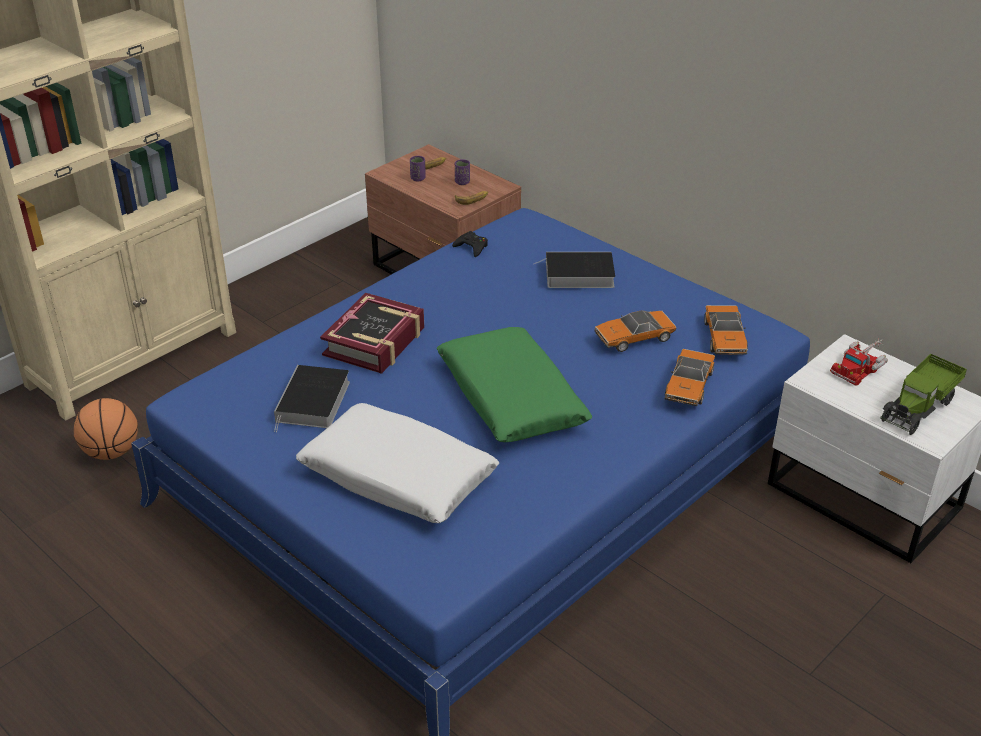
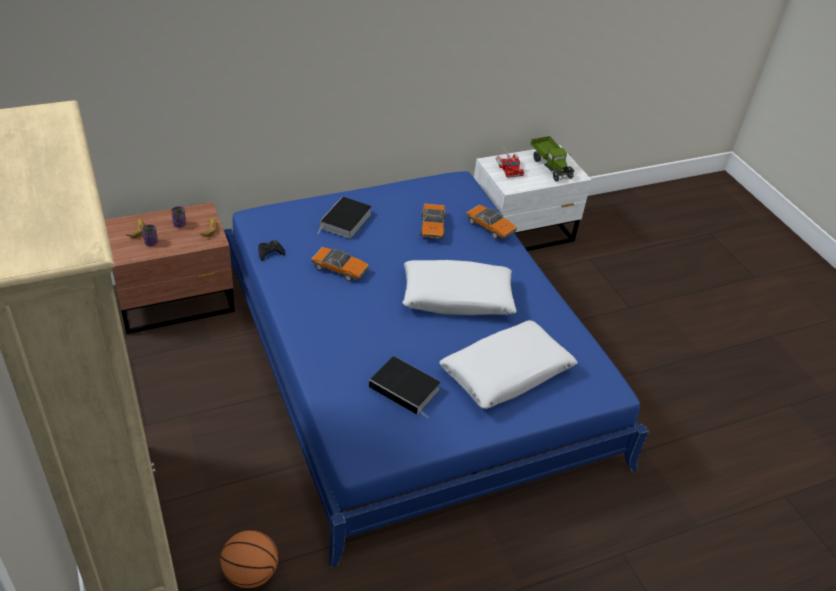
camera: 70 degrees left, 5 degrees up
(375, 342) = (356, 336): book -> none
(510, 398) = (457, 297): green pillow -> white pillow
(724, 338) = (455, 196): toy car -> toy car (340, 269)

